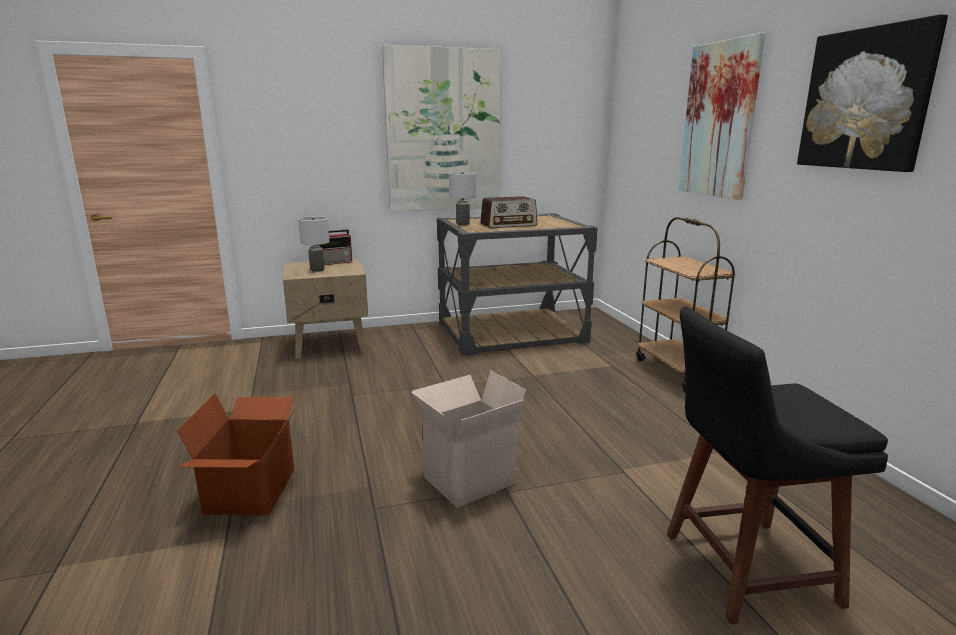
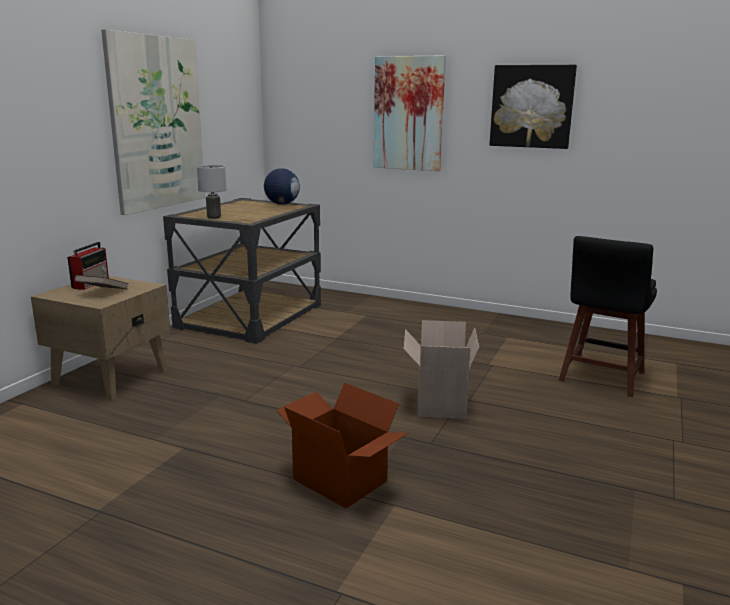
camera: 50 degrees left, 0 degrees up
(318, 270) = (103, 293): white table lamp -> brown book
(508, 225) = (250, 212): radio -> none
(563, 222) = (282, 204): none -> globe
(677, 372) = (407, 306): brown cart -> none

